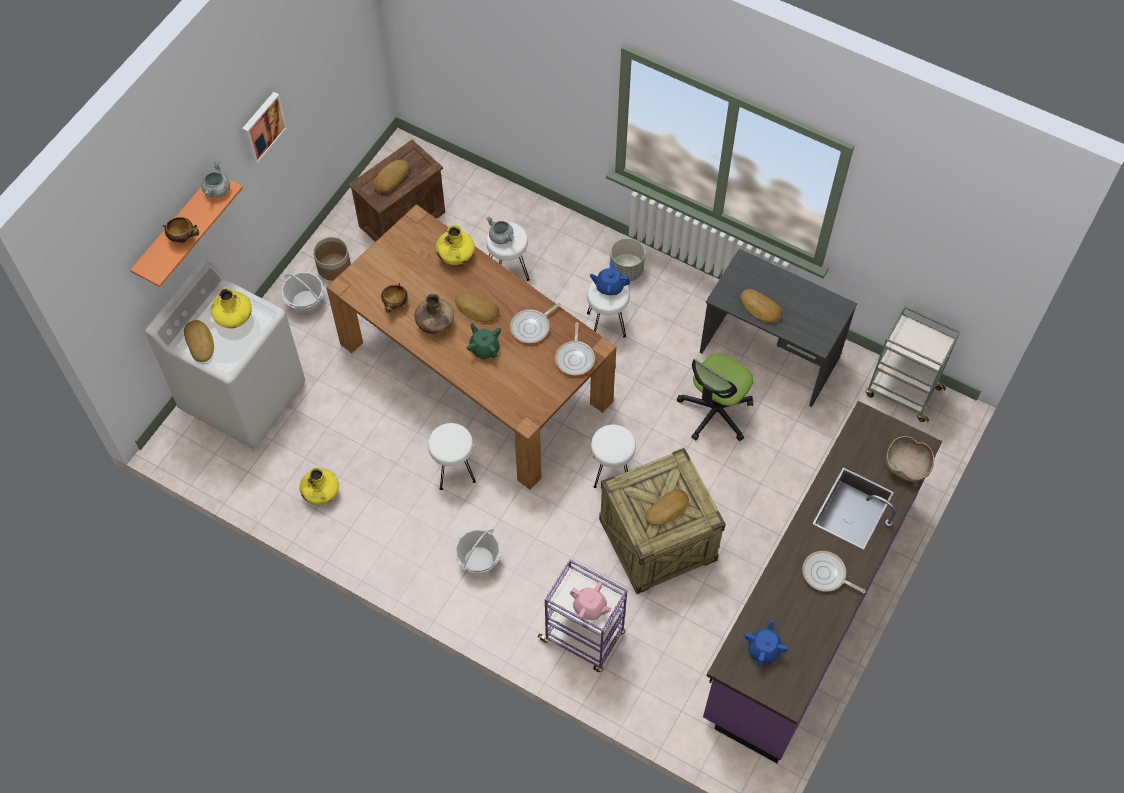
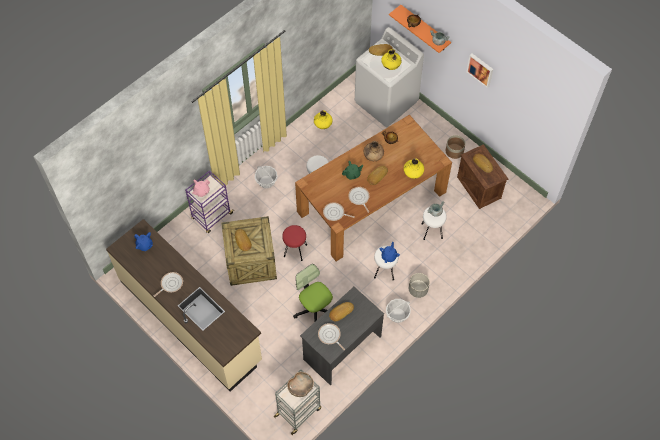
camera: 105 degrees right, 0 degrees up
(305, 302) = (435, 135): basket -> basket (397, 315)
(611, 472) = (295, 250): white stool -> red stool
(808, 607) = (191, 320): purple counter -> beige counter
(809, 314) = (330, 336): none -> frying pan
(906, 466) = (214, 342): brown bowl -> brown bowl (300, 388)

